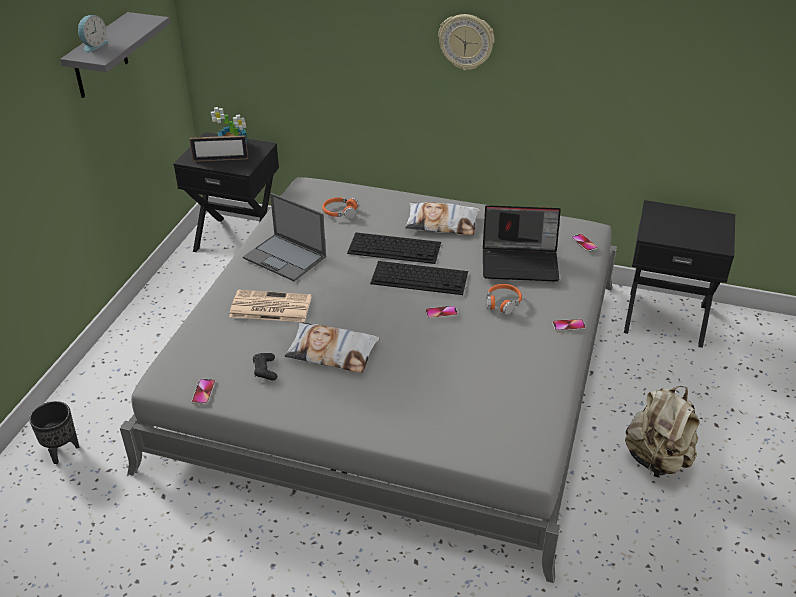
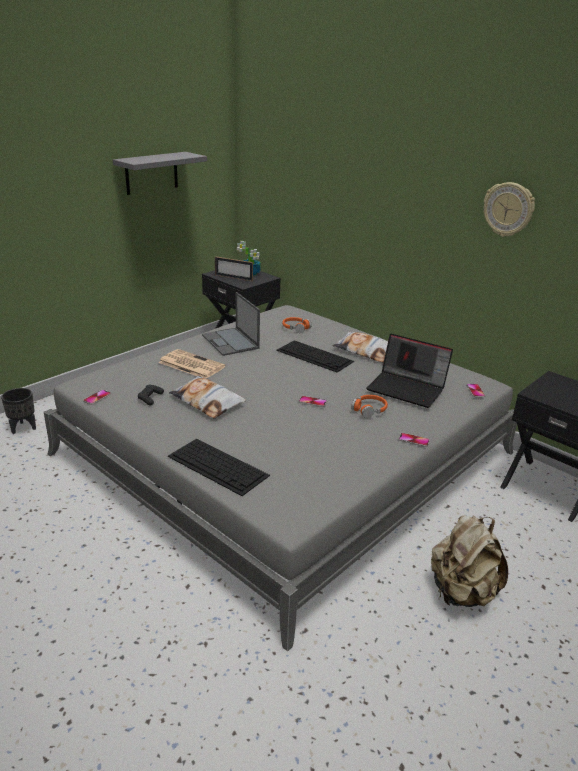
camera: 25 degrees right, 10 degrees down
(93, 45) = (140, 158): alarm clock -> none
(420, 277) = (317, 377): keyboard -> keyboard (219, 466)
(466, 41) = (417, 205): wall clock -> wall clock (508, 209)

